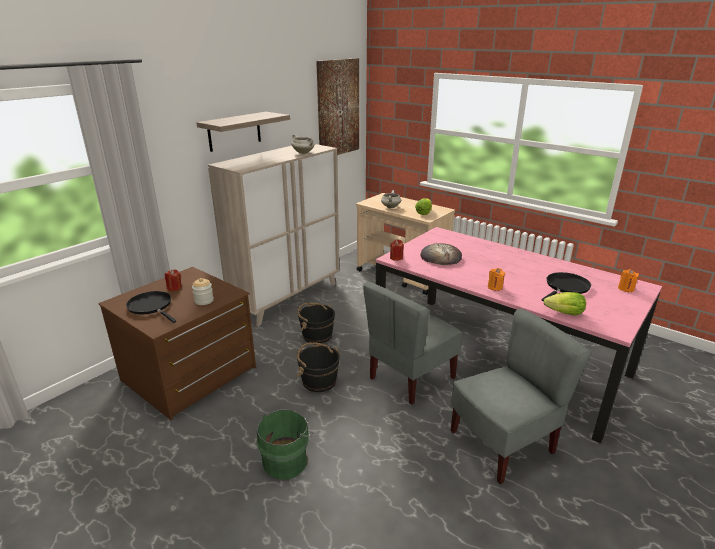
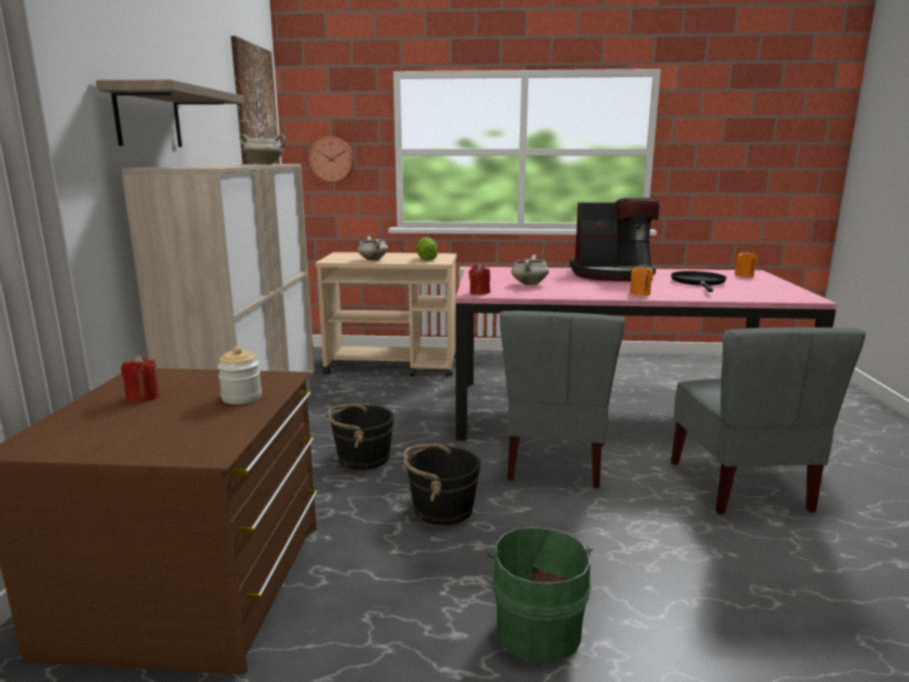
camera: 35 degrees left, 10 degrees down
(151, 306) = (136, 430): black frying pan -> none
(393, 130) = (332, 159): none -> wall clock
(440, 257) = (529, 284): bread -> white cooking pot
(503, 443) = (741, 486): grey chair -> grey chair turned 150 degrees clockwise
(519, 260) = (613, 274): none -> coffee machine
(565, 313) = (744, 297): lettuce -> none

